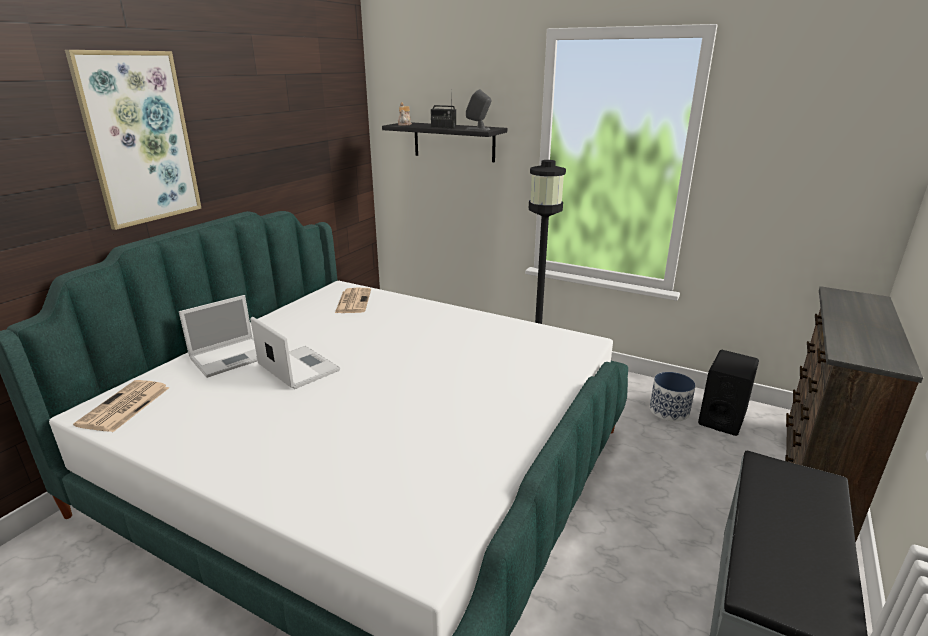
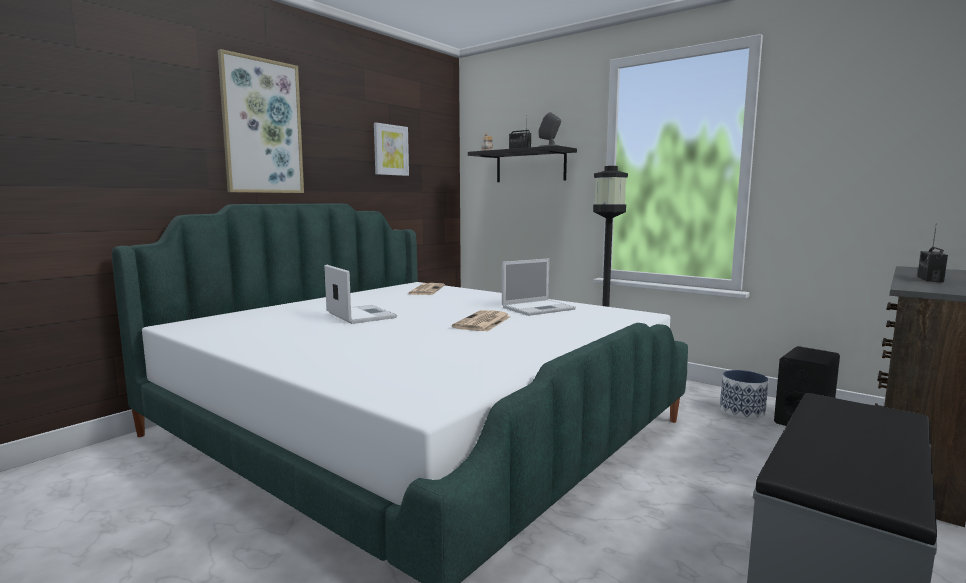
camera: 10 degrees right, 15 degrees down
(124, 407) = (204, 325): newspaper -> newspaper (482, 322)
(232, 356) = (306, 308): laptop -> laptop (539, 308)
(292, 131) = (390, 150): none -> picture
(855, 326) = (929, 279): none -> radio

